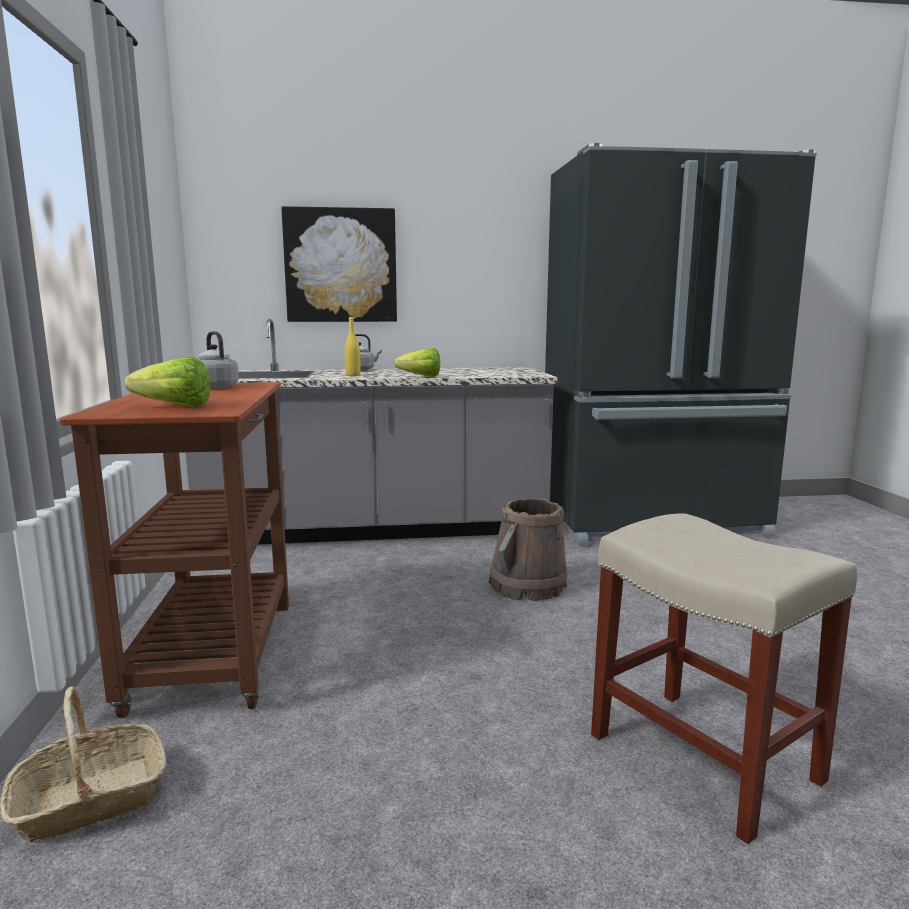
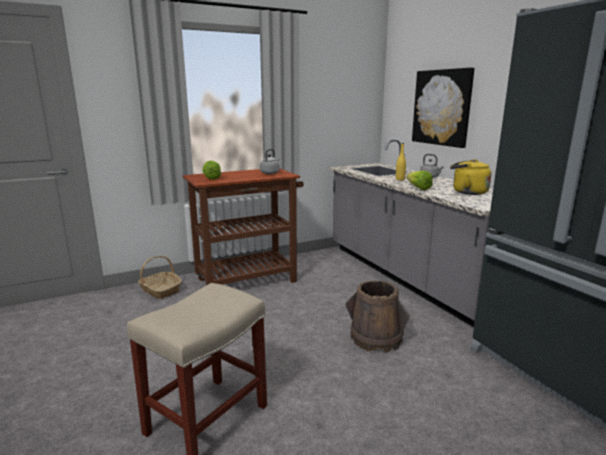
camera: 70 degrees right, 5 degrees up
(466, 372) = (467, 192): none -> yellow kettle

